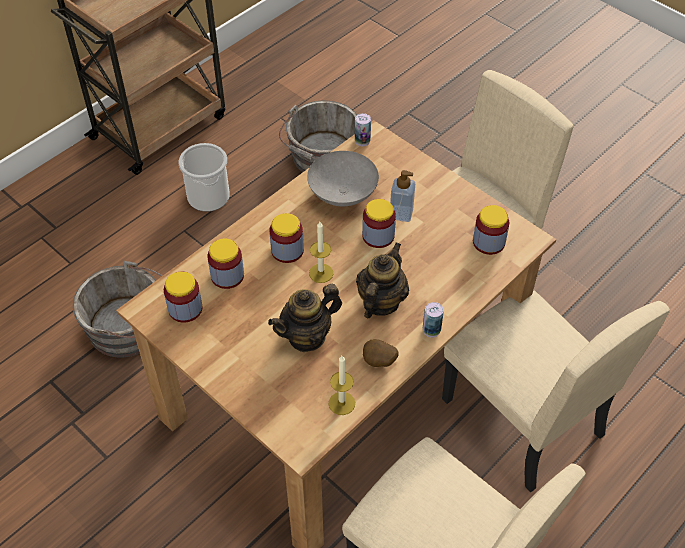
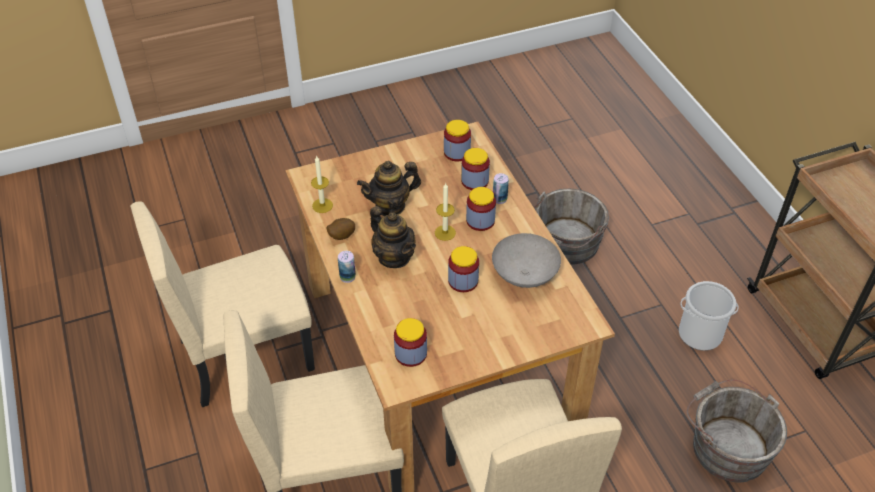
camera: 115 degrees right, 5 degrees down
(307, 336) = (390, 206): teapot -> teapot turned 105 degrees counterclockwise
(362, 141) = (587, 313): can -> can (499, 199)
(401, 213) = (479, 306): soap dispenser -> none

